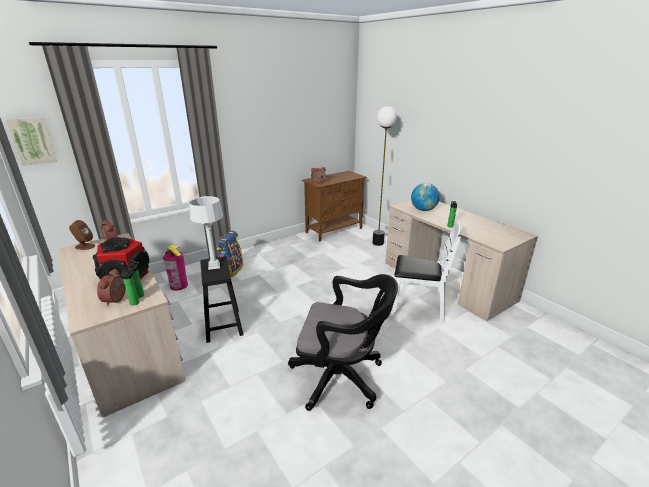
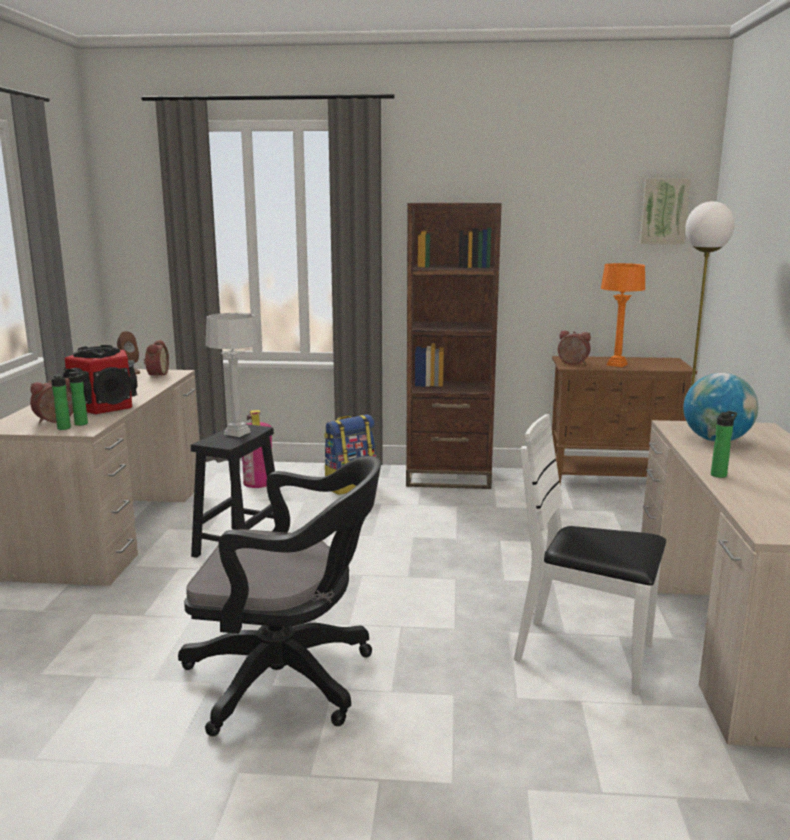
camera: 40 degrees right, 10 degrees down
(32, 141) = (130, 225): picture -> picture (663, 211)
(270, 249) = (449, 477): none -> brown bookcase
(335, 179) = (616, 364): none -> orange table lamp
(342, 377) = (289, 680): black office chair -> black office chair turned 45 degrees counterclockwise
(417, 309) = (585, 654): white chair -> white chair turned 150 degrees clockwise

